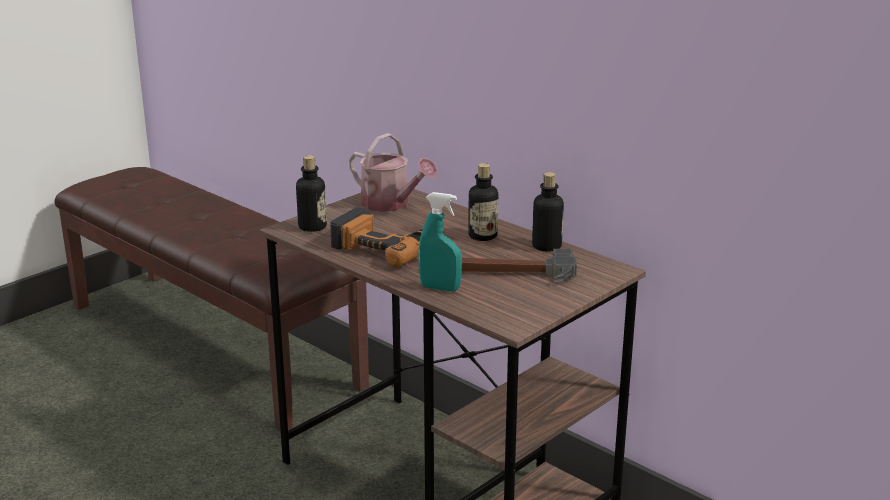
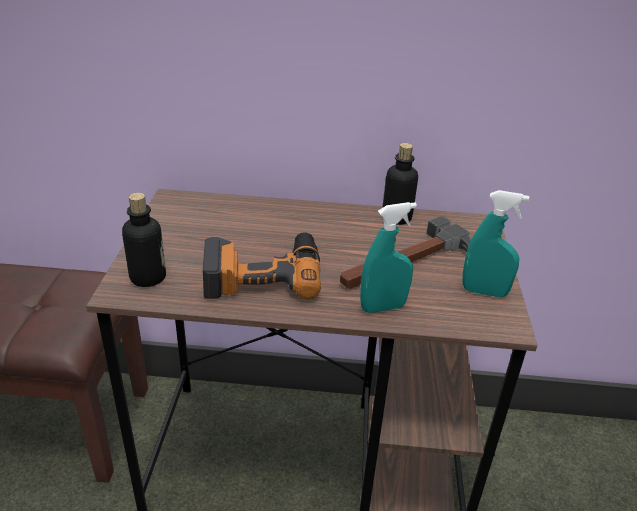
camera: 40 degrees left, 10 degrees up
(391, 204) = (195, 217): watering can -> none
(482, 236) = (330, 226): bottle -> none
(532, 305) = (484, 292): none -> turquoise spray bottle

